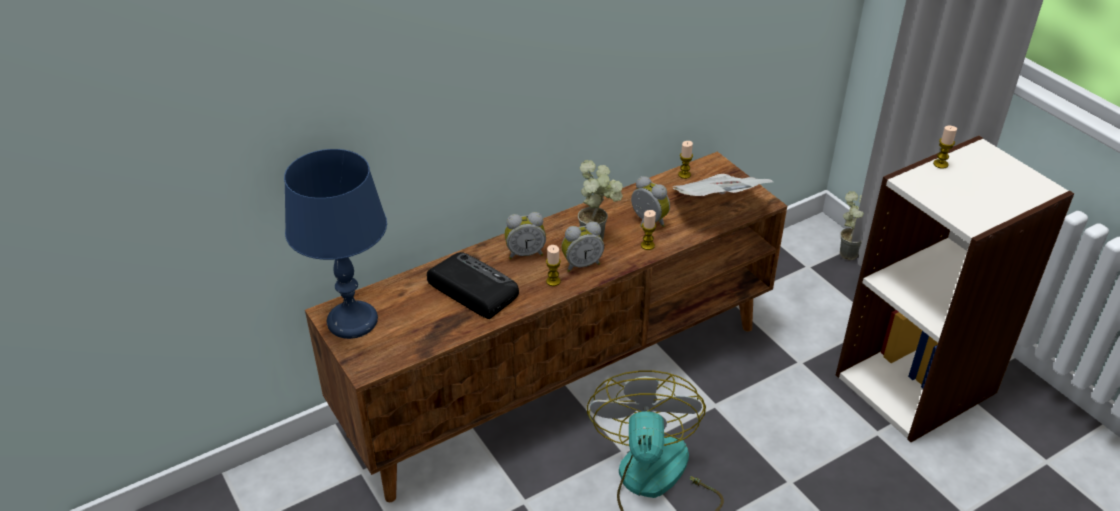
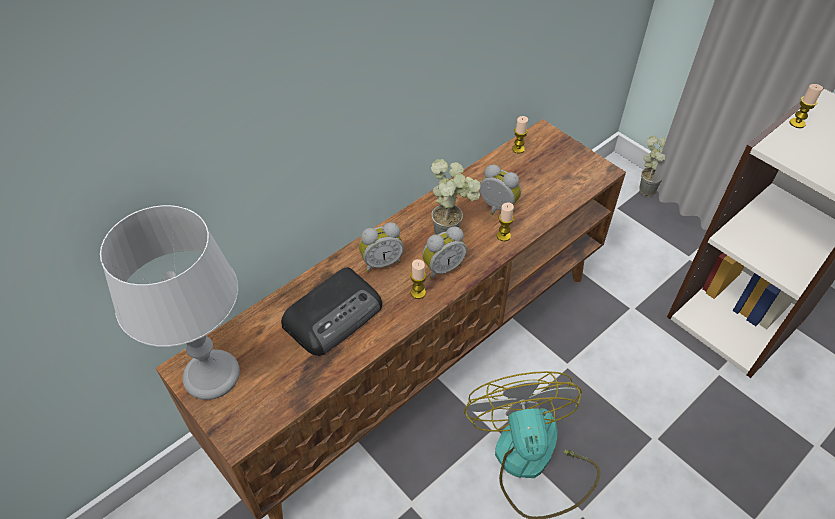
camera: 10 degrees left, 10 degrees up
(352, 321) = (211, 375): blue table lamp -> grey table lamp
(472, 289) = (335, 315): radio -> radio turned 105 degrees clockwise
(719, 206) = (561, 180): newspaper -> none

